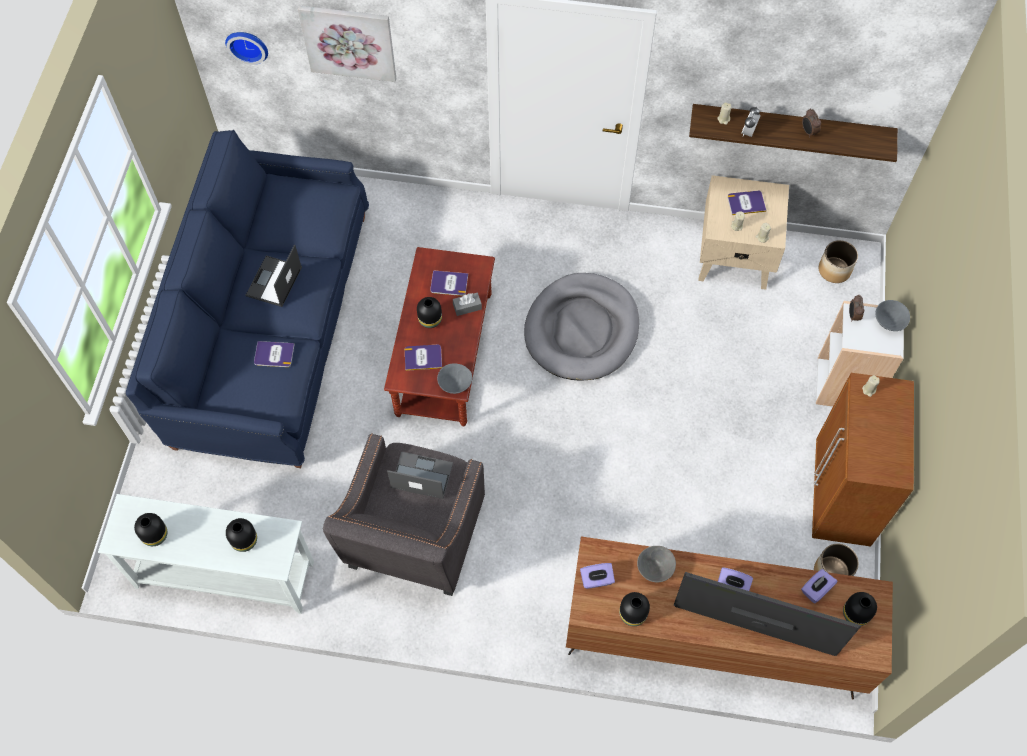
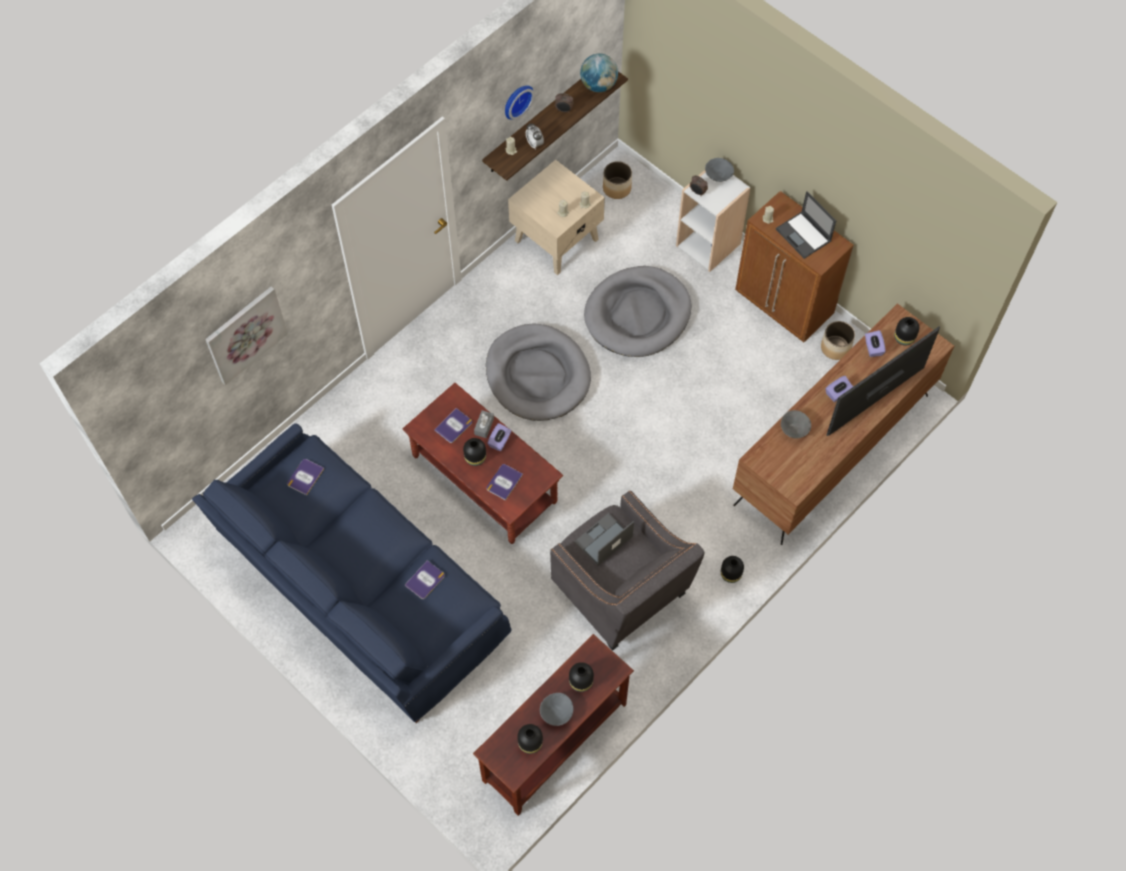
camera: 55 degrees left, 0 degrees up
(224, 575) = (554, 743): white console table -> brown console table
(247, 45) = (169, 410): wall clock -> wall clock (516, 100)
(274, 282) = (358, 544): laptop -> laptop (804, 235)
(455, 384) = (544, 474): grey bowl -> grey bowl (557, 713)
(596, 580) = (777, 469): purple tissue box -> purple tissue box (500, 441)
(632, 613) = (816, 464): black vase -> black vase (730, 574)
(714, 371) = (637, 314): none -> grey dog bed
(746, 203) = (549, 194): book -> book (305, 477)
(864, 142) = (598, 85): none -> globe

